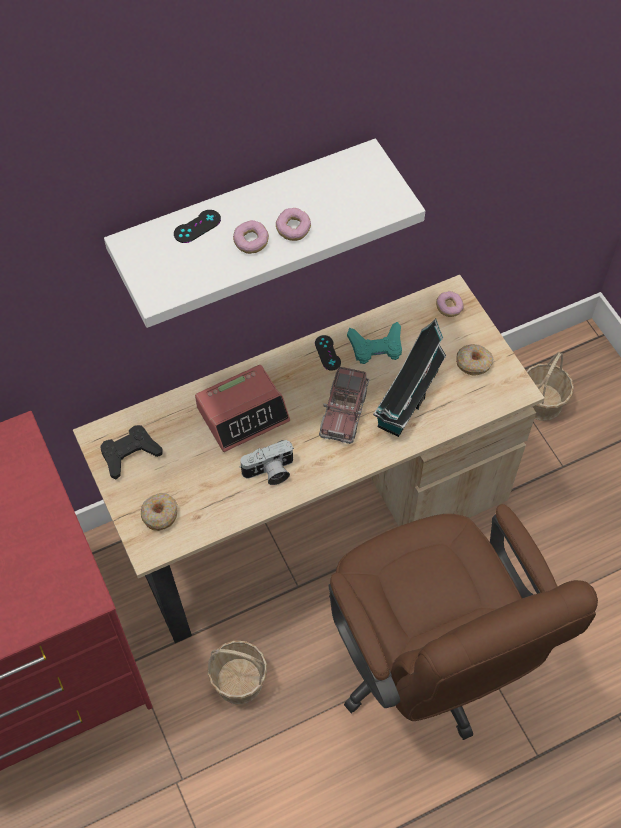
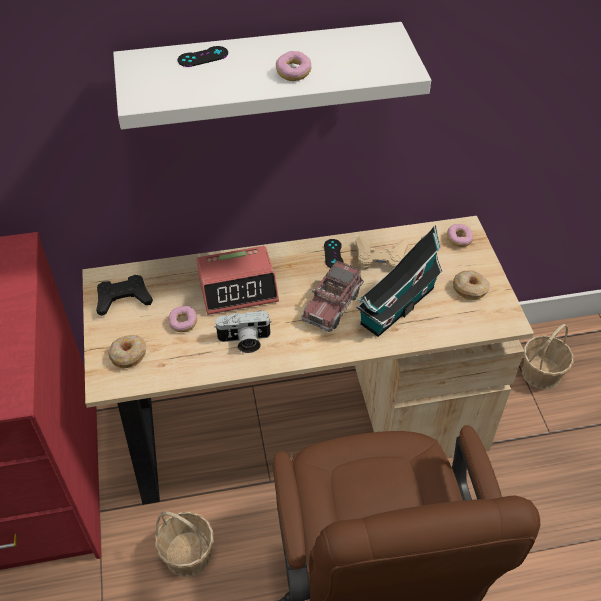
camera: 15 degrees right, 10 degrees down
(251, 242) = (248, 76): donut -> donut (183, 323)
(376, 347) = (380, 258): turquoise game controller -> beige game controller

